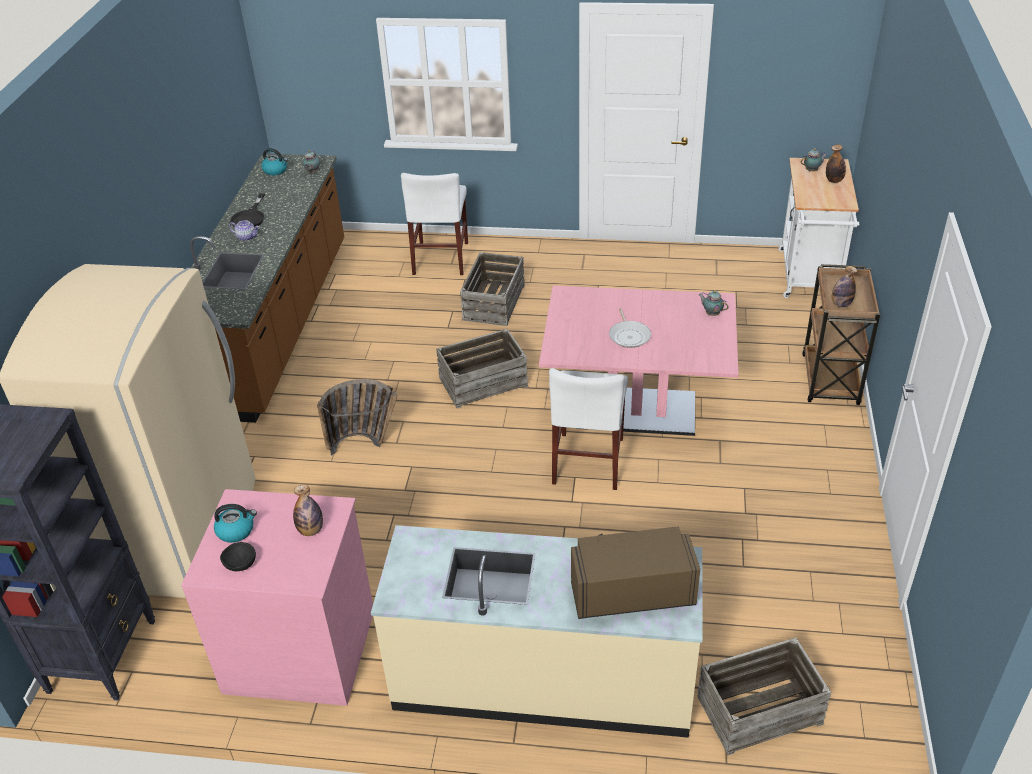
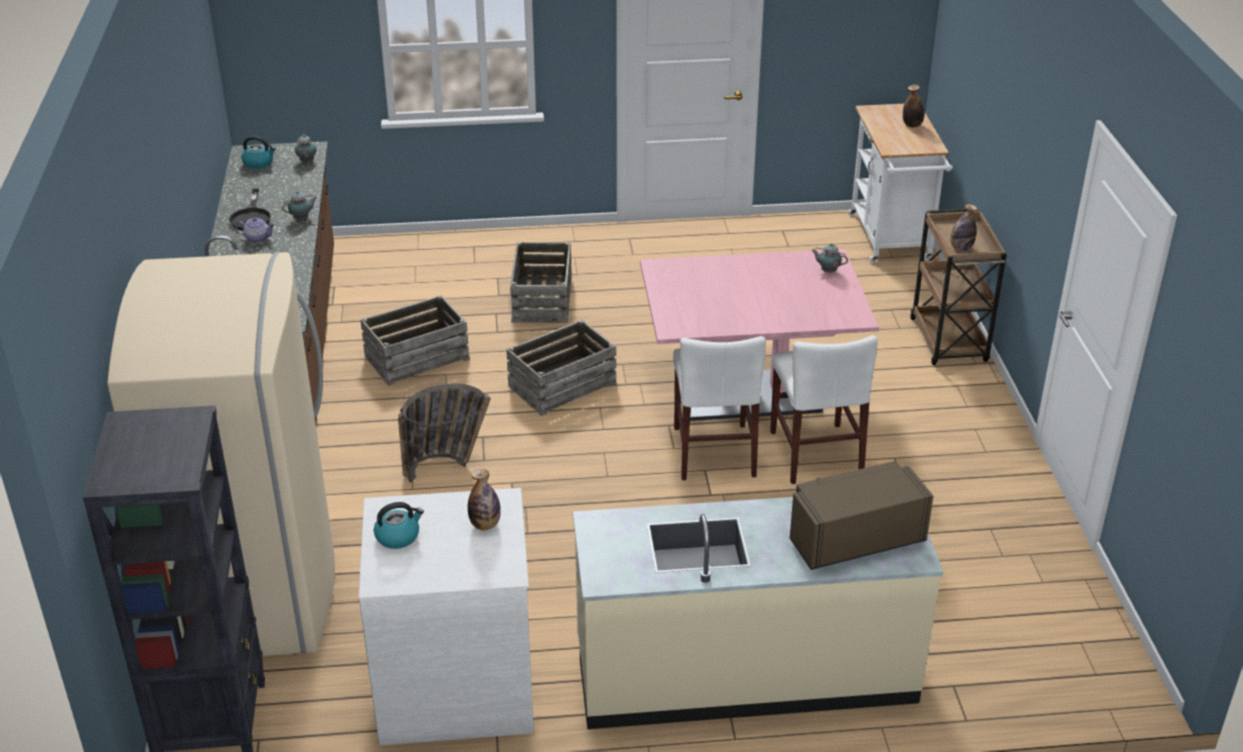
camera: 15 degrees left, 5 degrees down
(240, 564) = (419, 568): black bowl -> none
(301, 648) = (455, 685): pink dresser -> white dresser
(441, 258) = (459, 258): white chair -> white chair (815, 453)
(629, 335) = (747, 301): frying pan -> none
(759, 709) = (982, 665): crate -> crate (416, 357)
(812, 170) = (885, 117): teapot -> teapot (302, 218)

